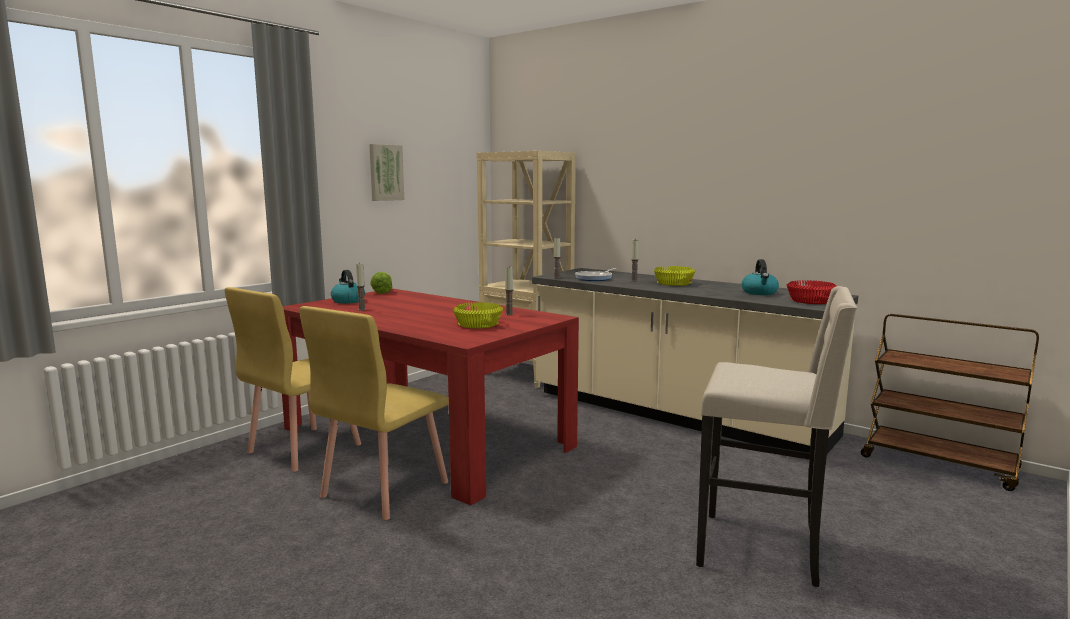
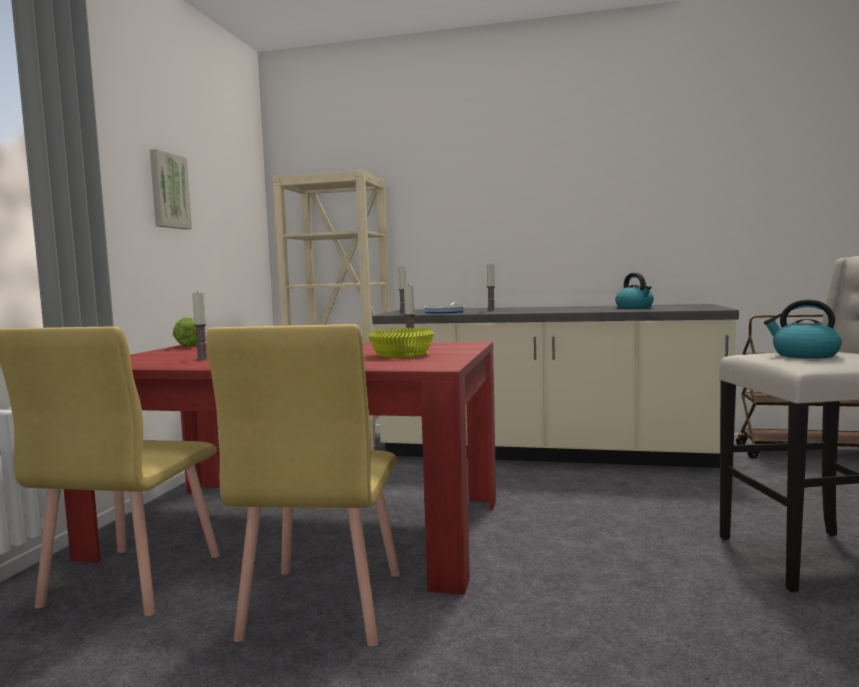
camera: 25 degrees left, 5 degrees down
(347, 301) = (157, 355): kettle -> kettle (804, 355)
(674, 283) = (536, 309): yellow bowl -> none
(810, 301) = (696, 307): red bowl -> none

